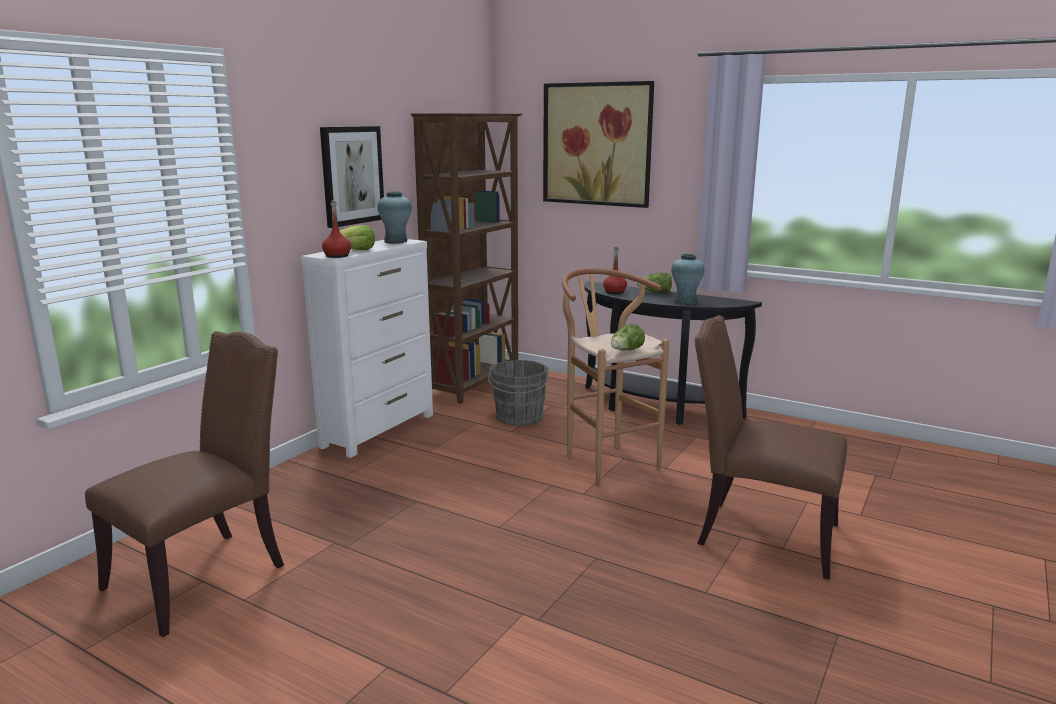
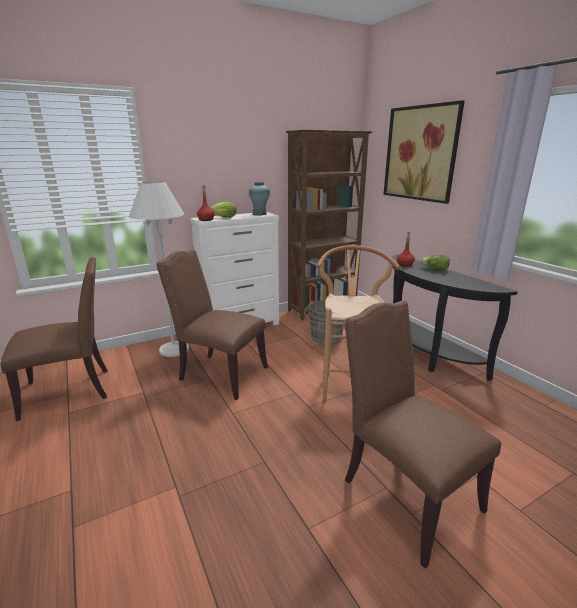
camera: 30 degrees right, 5 degrees up
(307, 482) = (174, 349): none -> white floor lamp
(352, 175) = (234, 170): picture -> none
(423, 492) = (219, 374): none -> brown chair
(626, 351) = (353, 313): lettuce -> none
(685, 302) = (447, 281): turquoise vase -> none

